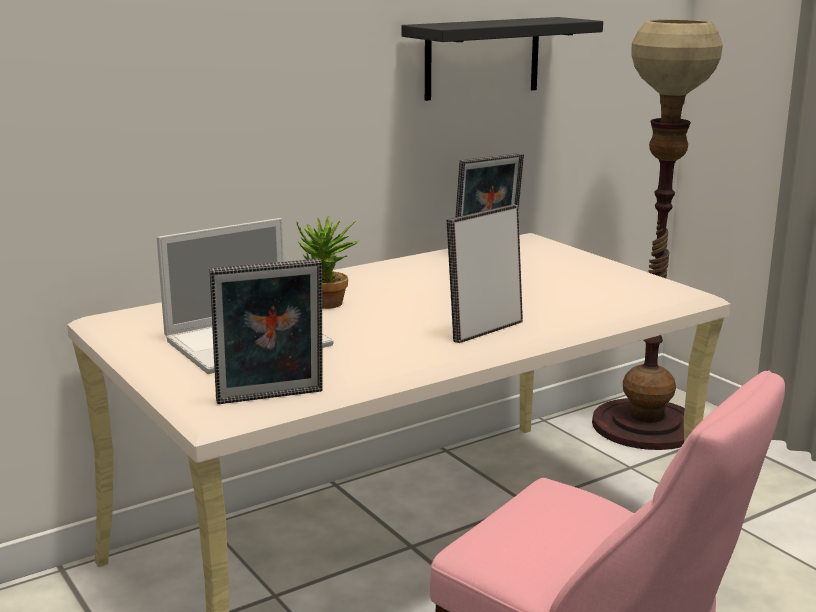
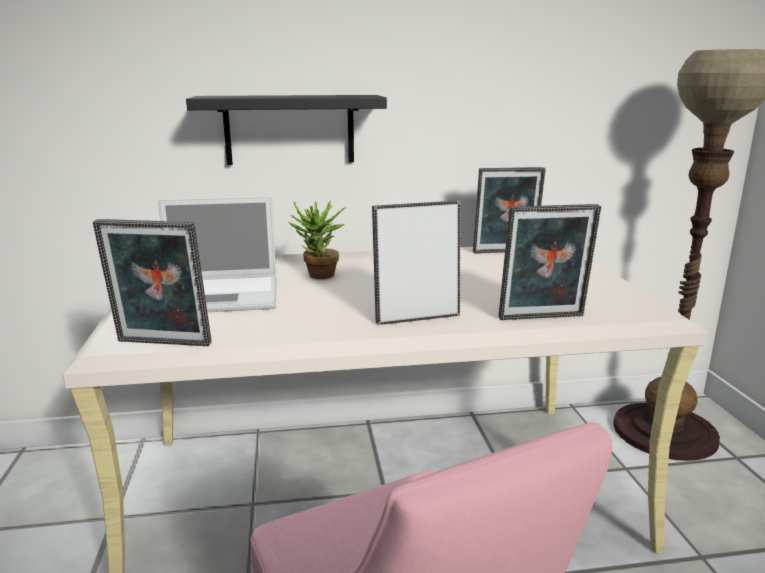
camera: 25 degrees right, 0 degrees up
(482, 58) = (525, 83): black shelf -> black shelf (289, 129)
(597, 313) = (543, 318): none -> picture frame

